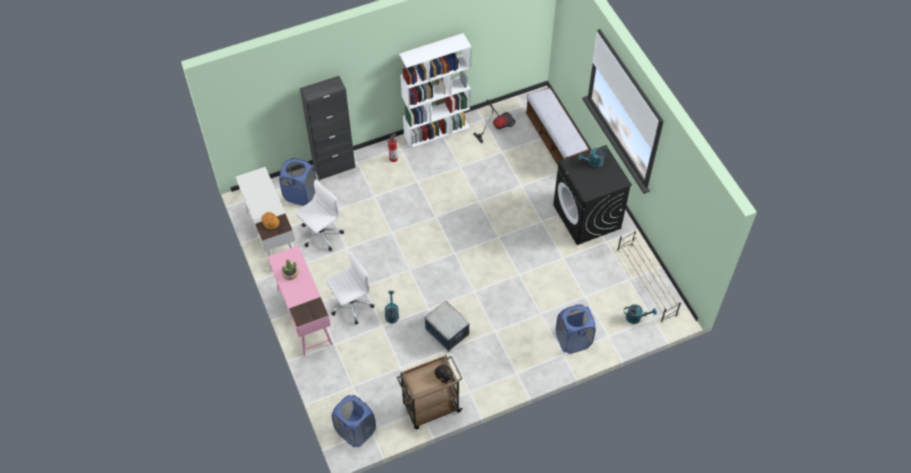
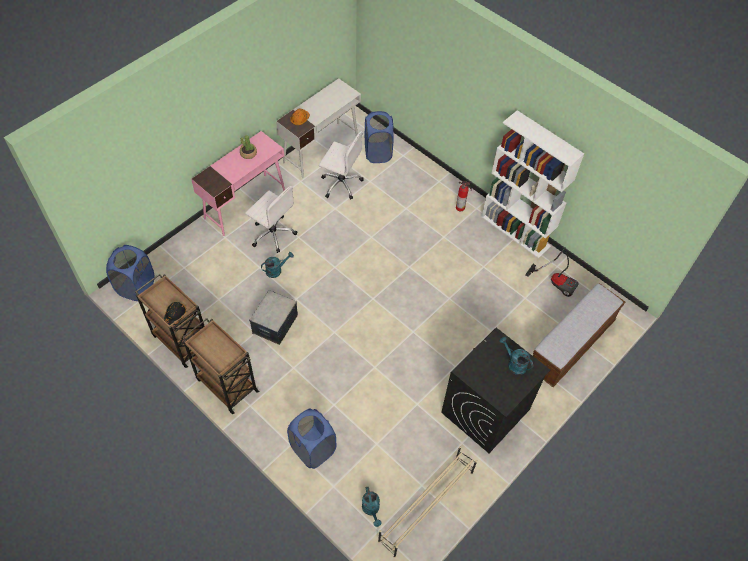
camera: 65 degrees right, 0 degrees up
(334, 167) = (422, 166): black cabinet -> none
(489, 385) = (226, 384): none -> brown cart

